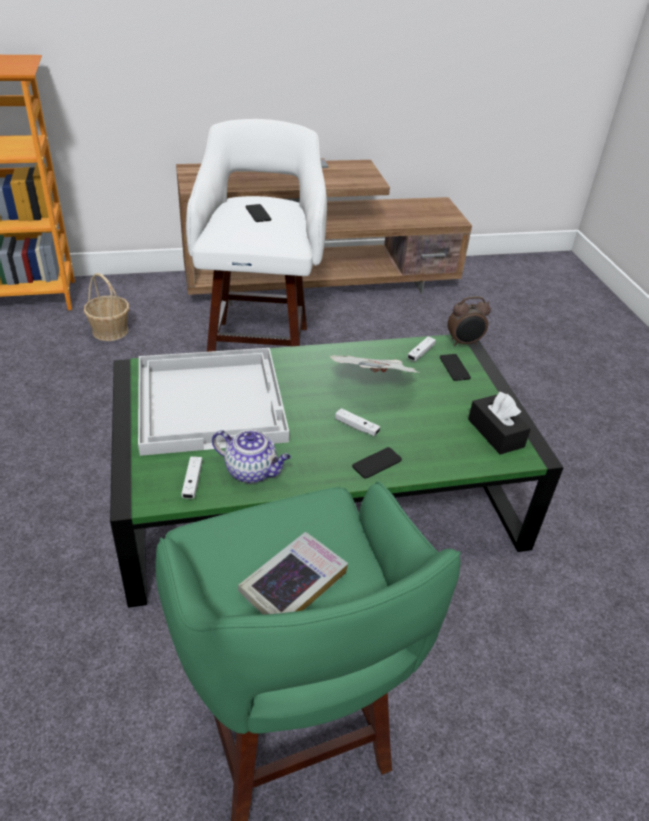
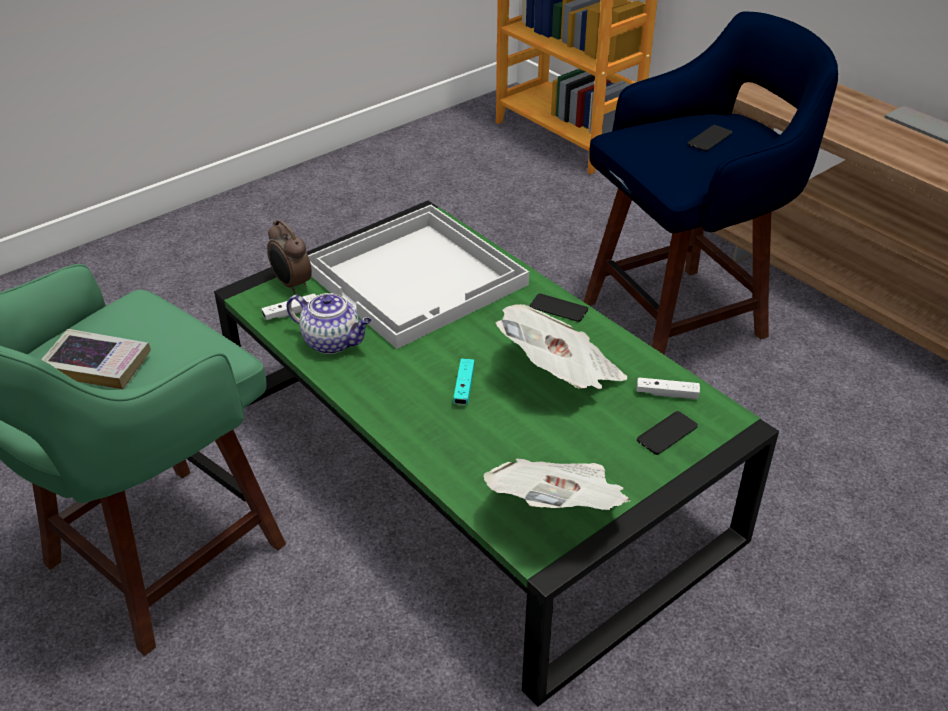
camera: 65 degrees right, 0 degrees up
(110, 331) = (585, 211): basket -> none
(252, 471) = (333, 342): teapot -> teapot turned 60 degrees counterclockwise
(260, 346) = (681, 318): white stool -> blue stool
(356, 427) = (464, 387): white game controller -> turquoise game controller
(377, 463) = (413, 422): phone -> phone (558, 308)
(464, 343) = (738, 427): alarm clock -> alarm clock (291, 285)
(495, 433) = (558, 509): black tissue box -> newspaper

